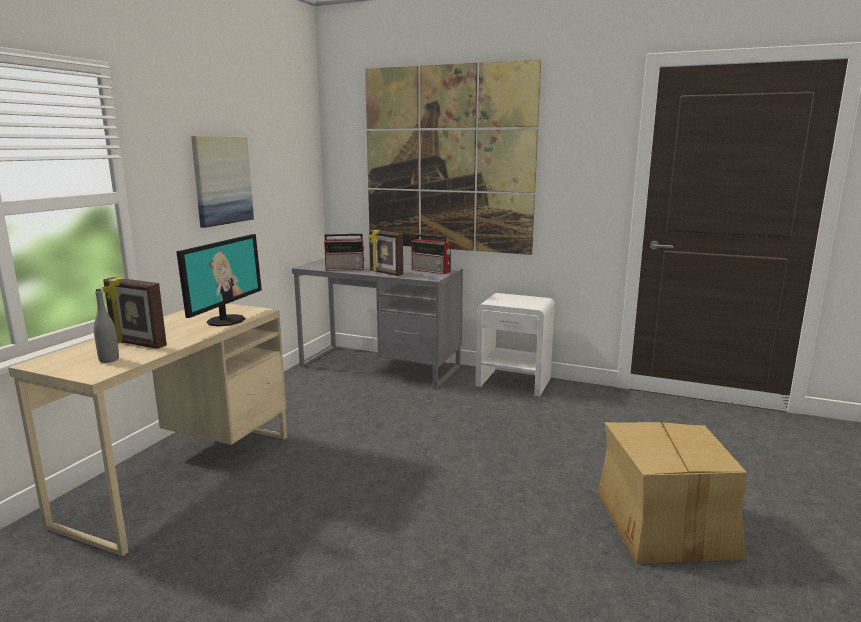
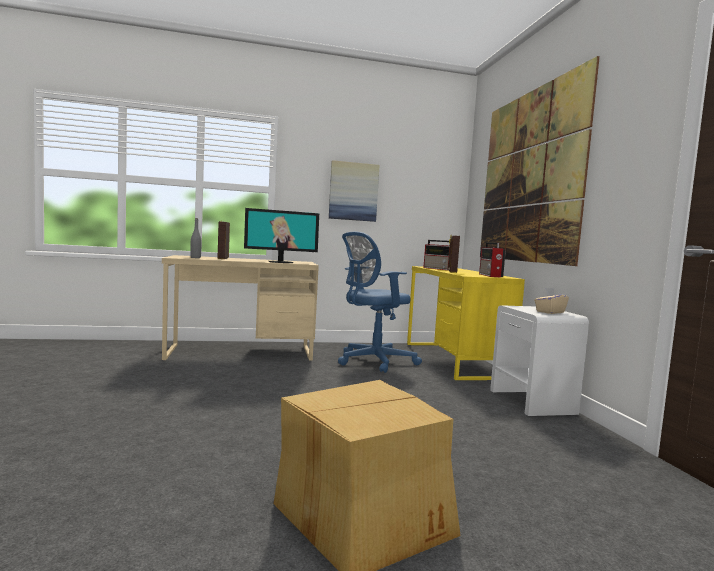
camera: 55 degrees right, 10 degrees down
(336, 405) = (372, 361): none -> blue office chair
(380, 366) = (453, 359): grey desk -> yellow desk
(528, 301) = (549, 312): none -> beige tissue box

